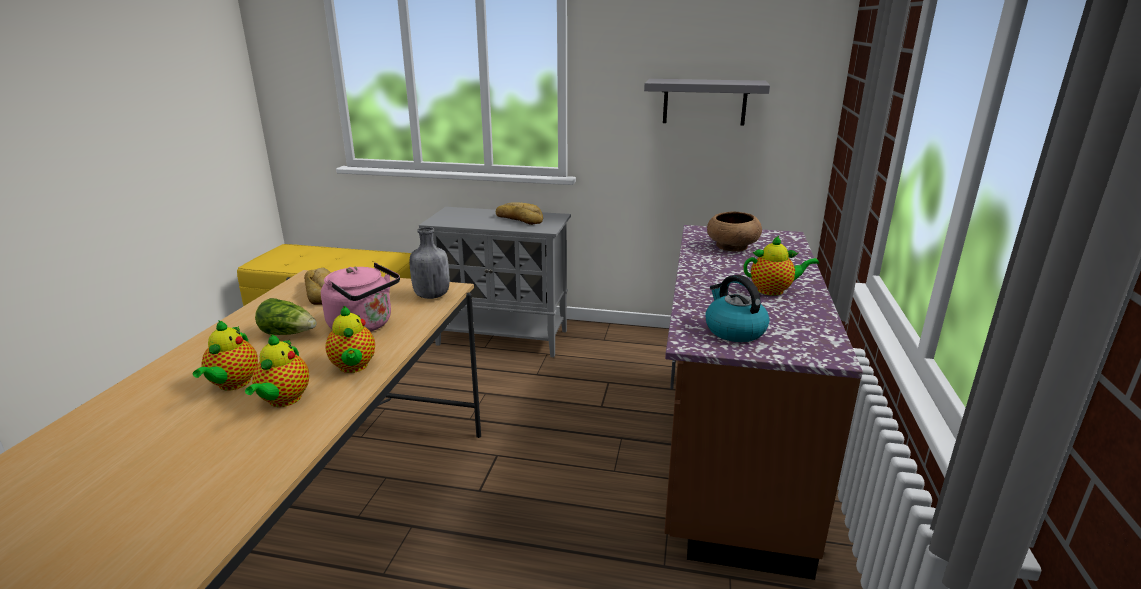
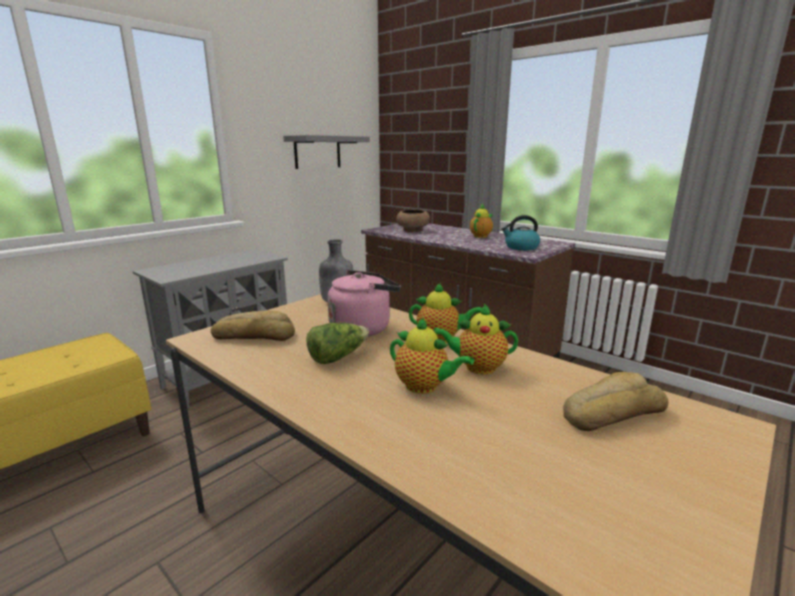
camera: 60 degrees left, 5 degrees down
(283, 400) = (477, 367): teapot -> teapot turned 150 degrees clockwise
(519, 219) = (232, 259): bread -> bread (610, 412)

